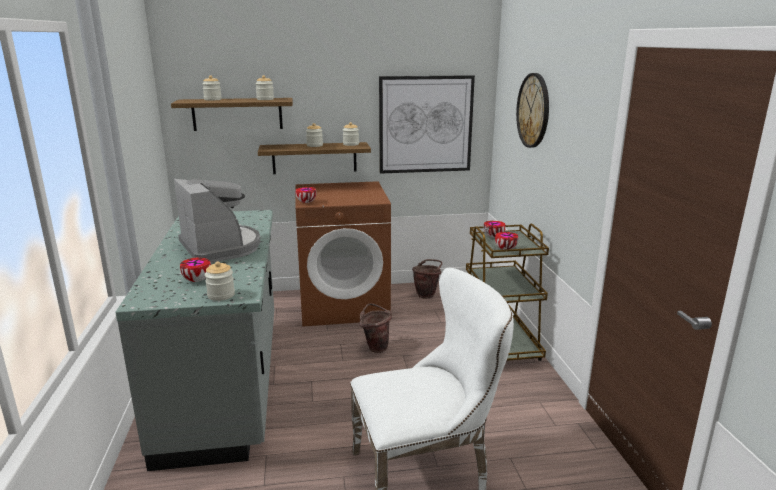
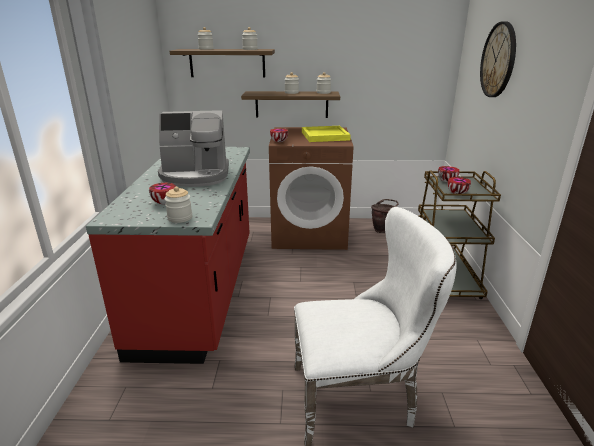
camera: 10 degrees right, 5 degrees up
(221, 247) = (195, 176): coffee machine -> coffee machine turned 105 degrees clockwise
(226, 381) = (200, 290): grey counter -> red counter
(357, 193) = (325, 136): none -> yellow tray
(375, 347) = (330, 272): brown bucket -> none
(425, 124) = (392, 76): picture -> none

